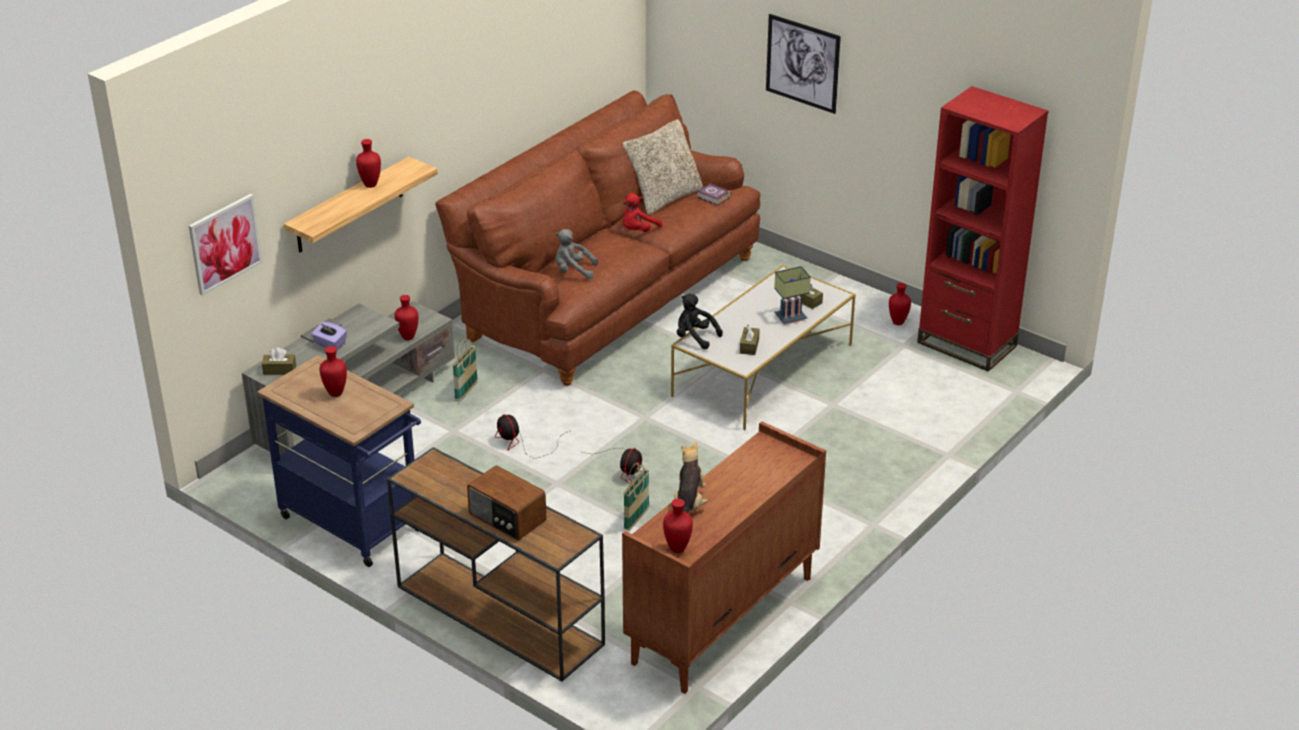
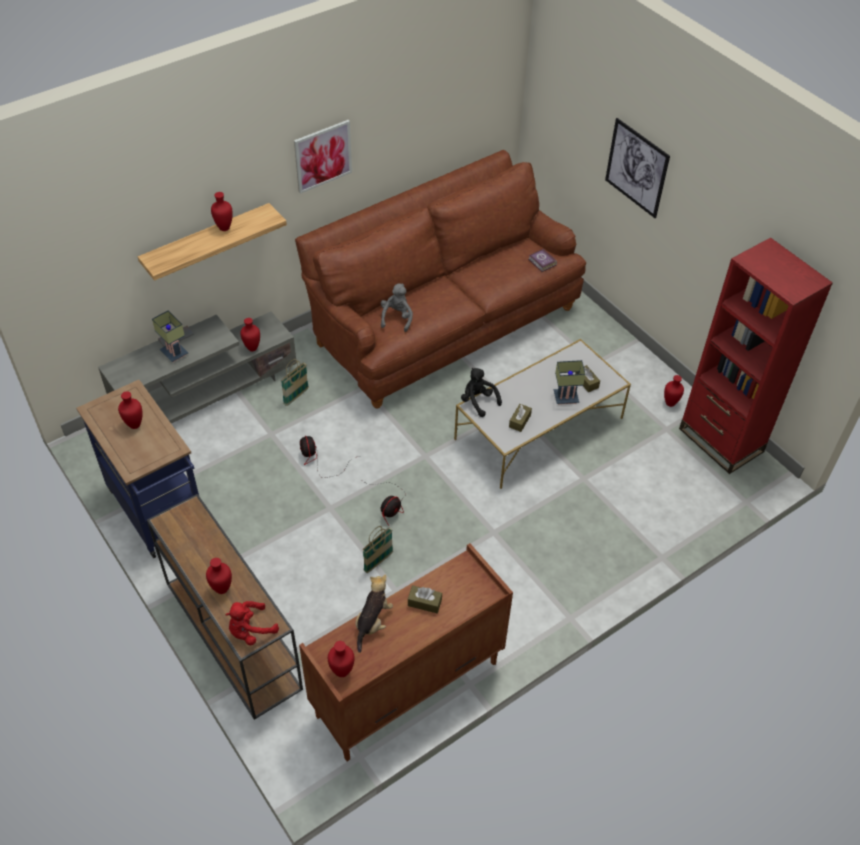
camera: 15 degrees right, 15 degrees up
(225, 243) = (76, 272): picture -> picture (323, 156)
(279, 370) = (127, 370): brown tissue box -> brown tissue box (424, 602)
(330, 344) = (176, 353): purple tissue box -> table lamp
(507, 518) = (223, 589): radio -> red vase
(573, 271) = (397, 318): grey plush toy -> grey plush toy turned 75 degrees clockwise
(638, 230) = (467, 285): red plush toy -> red plush toy (250, 631)
(664, 196) = (502, 252): beige pillow -> none

